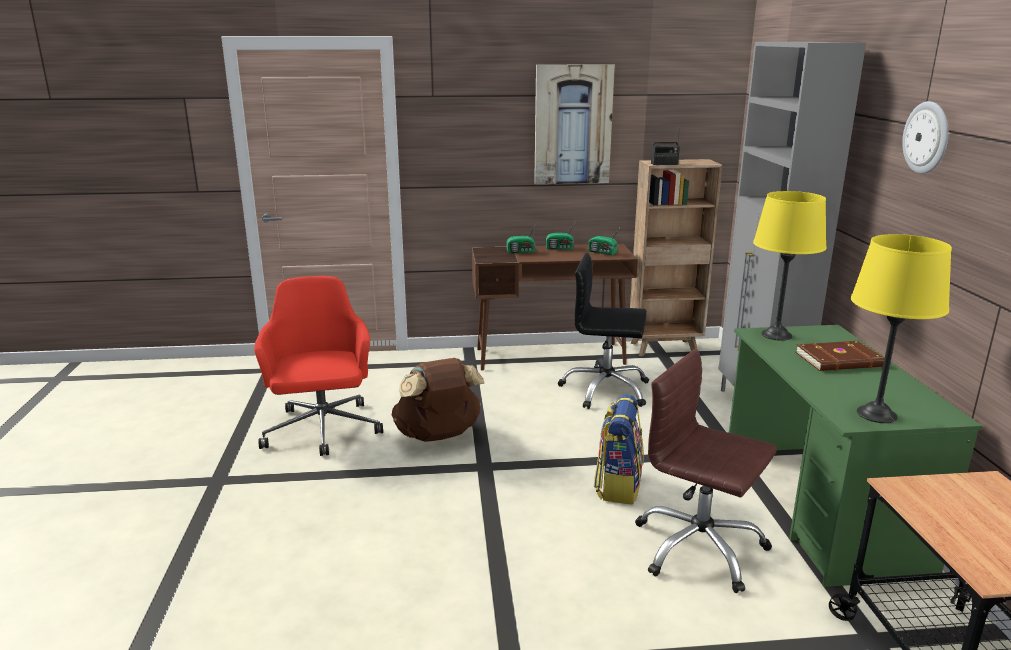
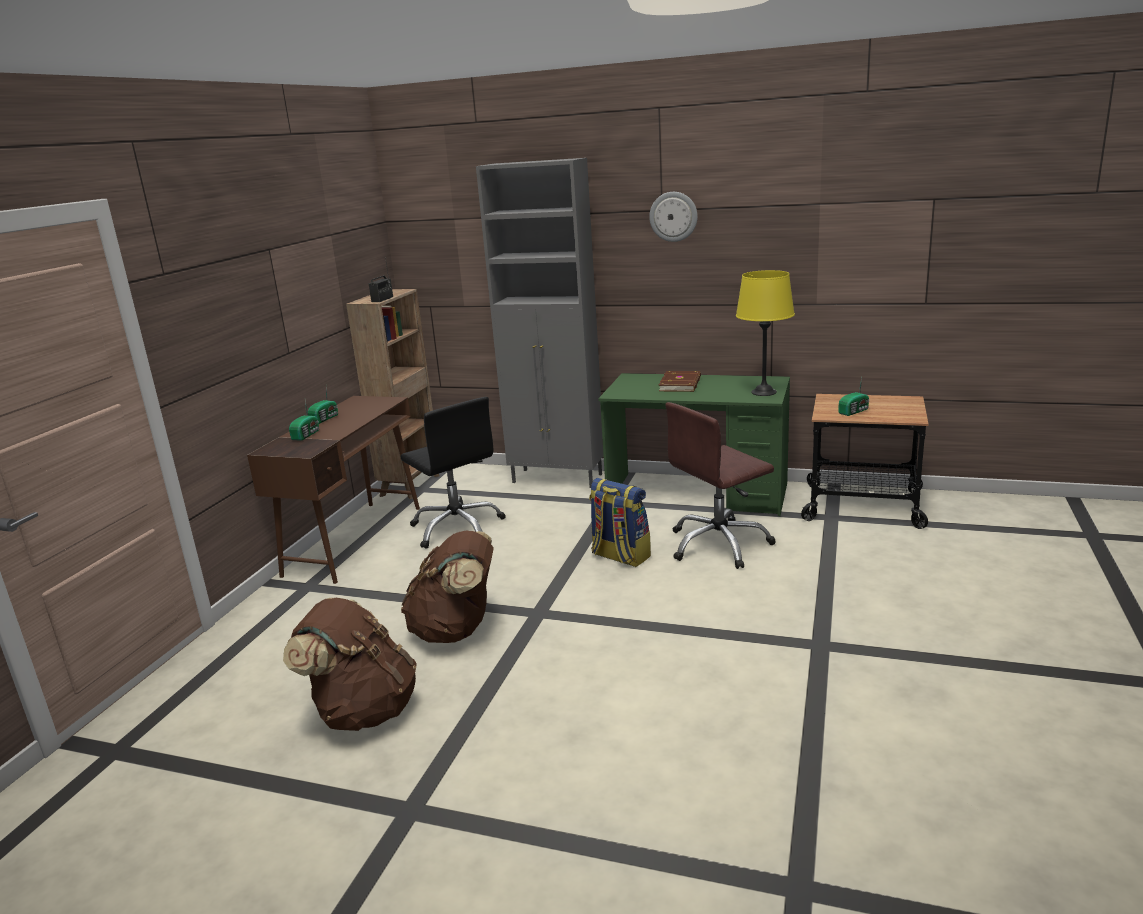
camera: 65 degrees left, 0 degrees up
(322, 430) = (363, 711): red office chair -> brown backpack
(573, 125) = (291, 279): picture -> none
(603, 252) = (368, 405): radio -> radio (854, 411)
(605, 390) = (457, 528): black office chair -> black office chair turned 75 degrees counterclockwise
(776, 335) = (623, 390): yellow table lamp -> none

